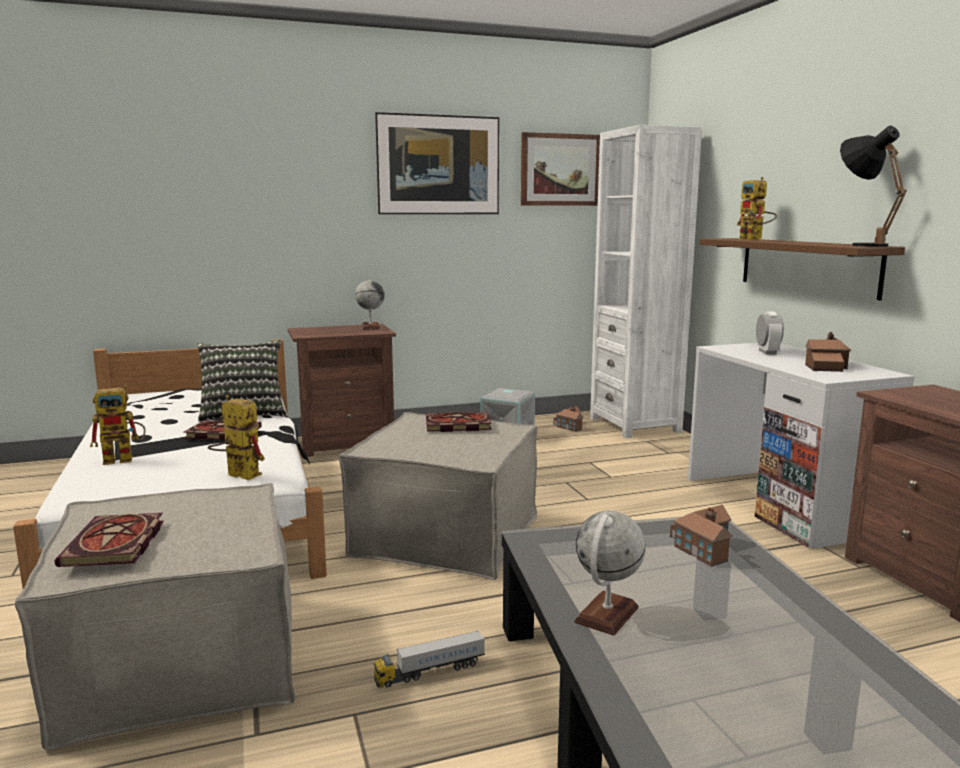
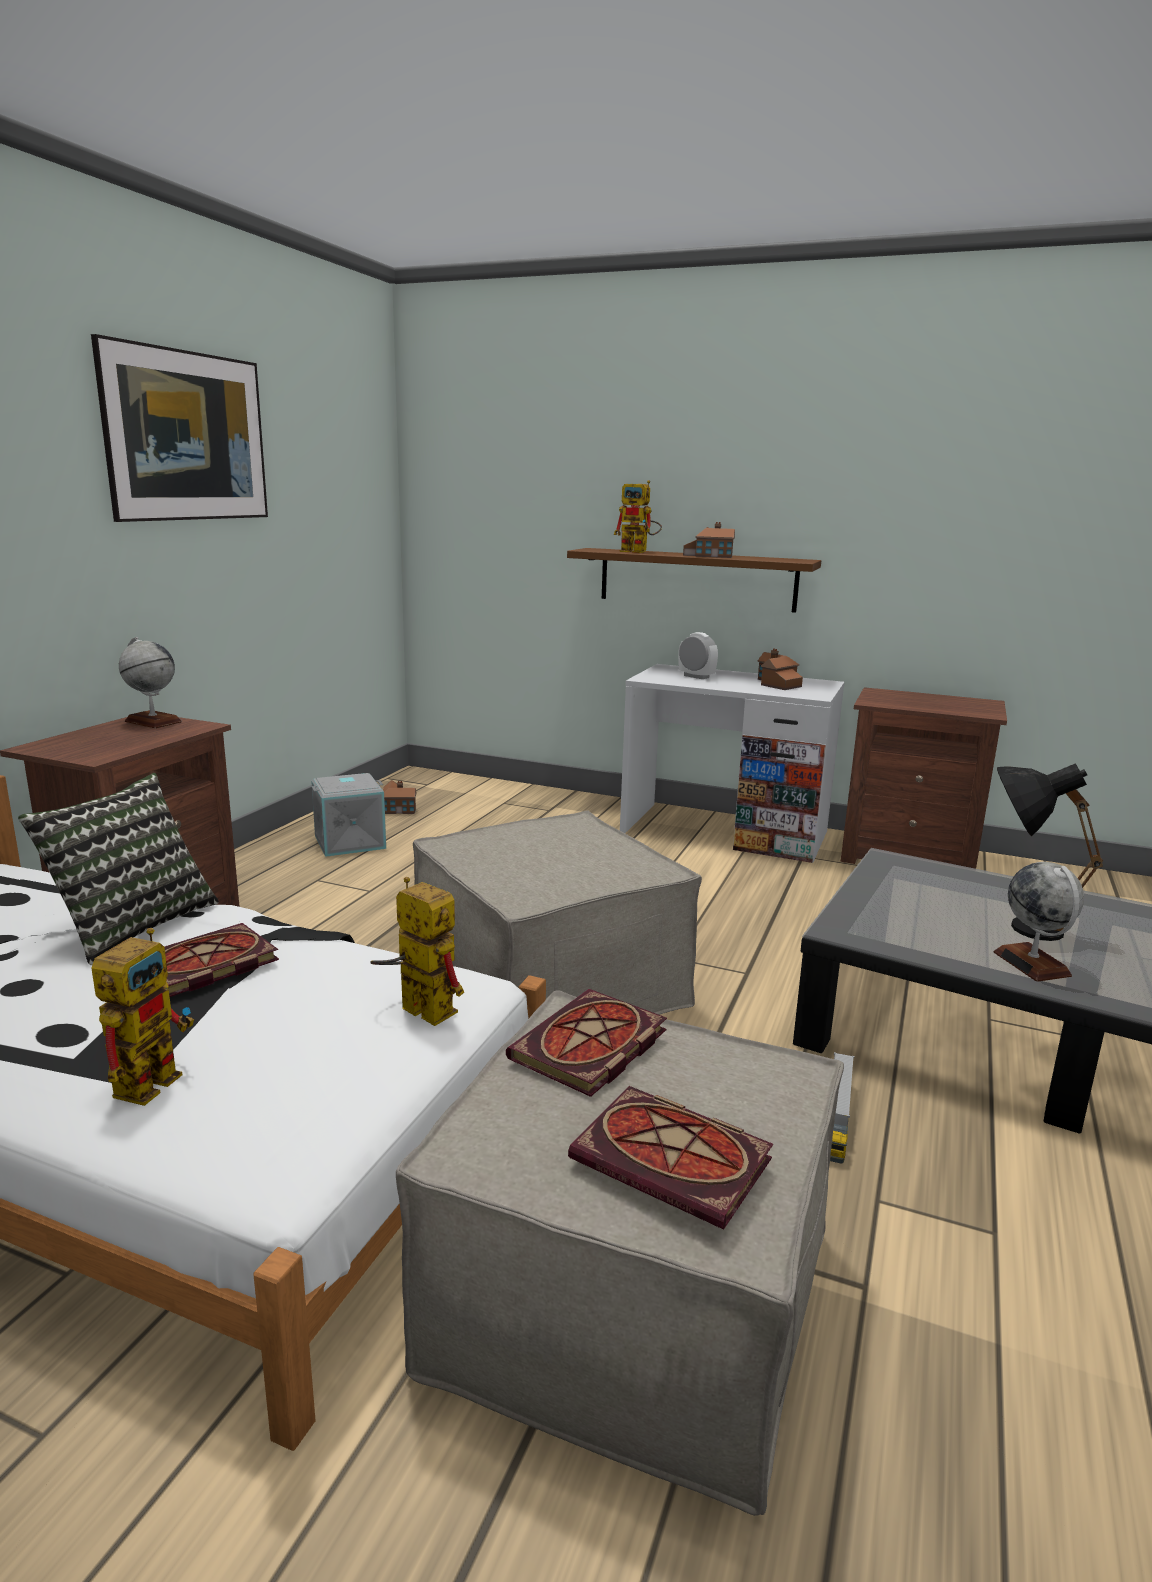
camera: 50 degrees left, 5 degrees up
(237, 475) = (417, 1009): toy robot -> toy robot turned 60 degrees clockwise
(456, 425) = (531, 836): book -> book (589, 1048)
(560, 170) = (323, 450): picture -> none
(635, 425) = (456, 787): white bookcase -> none
(702, 547) = (933, 881): toy house -> toy house (707, 555)
(861, 245) = (785, 559): black table lamp -> black table lamp (1016, 925)

